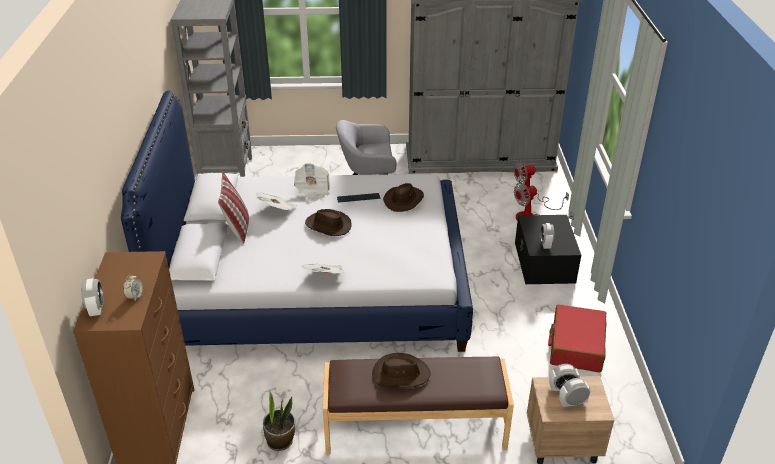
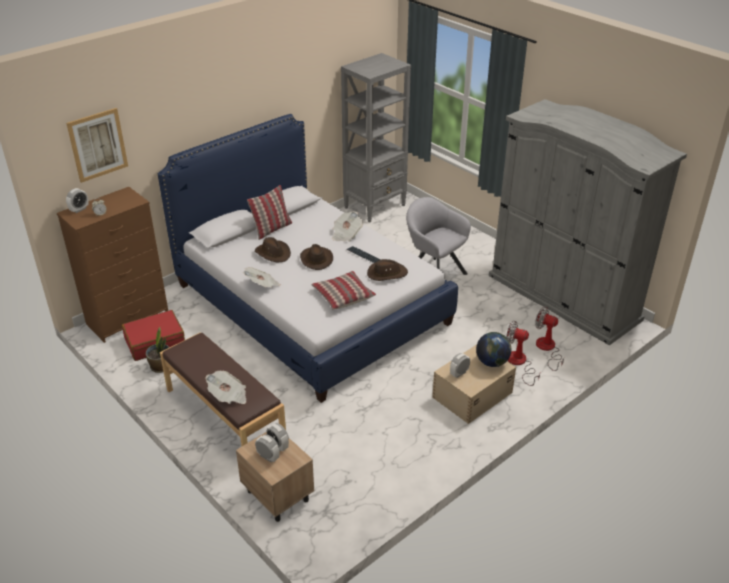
camera: 50 degrees right, 0 degrees up
(74, 207) = (98, 145): none -> picture
(277, 210) = (308, 233): newspaper -> newspaper (228, 396)
(400, 374) = (216, 365): brown hat -> brown hat (273, 253)
(406, 239) = (343, 296): none -> pillow
(544, 263) = (471, 395): black storage box -> beige storage box
(549, 222) = (492, 362): none -> globe
(576, 346) = (391, 457): red suitcase -> red suitcase (155, 342)

